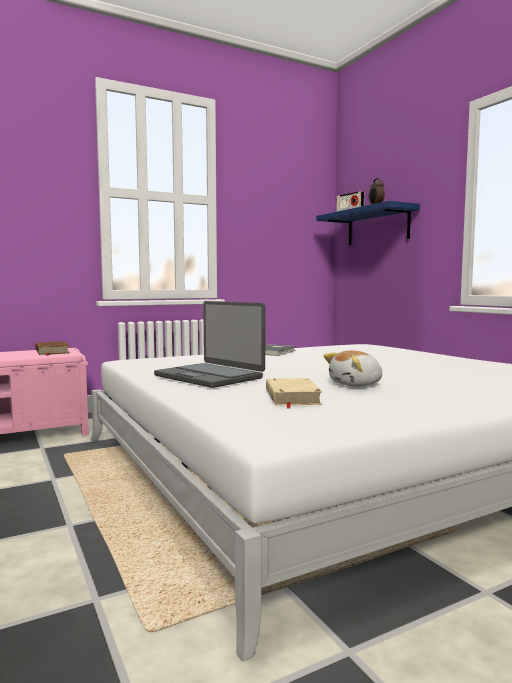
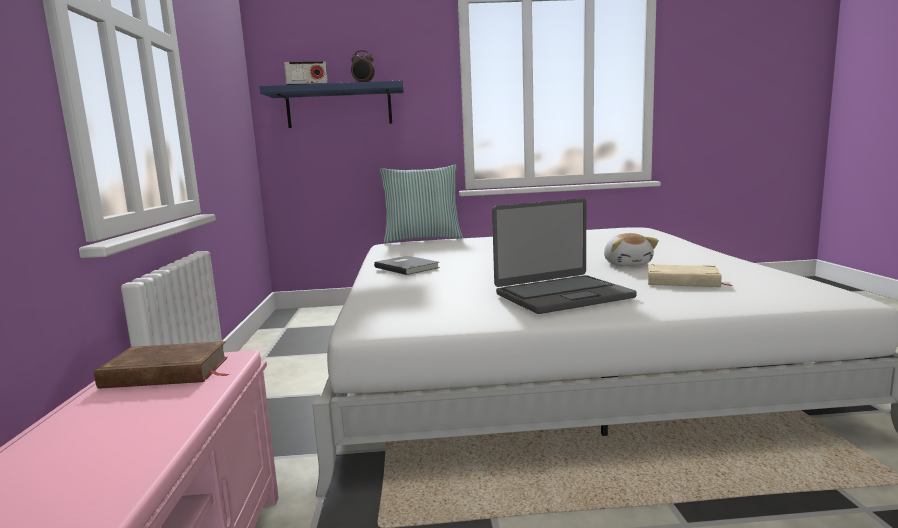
camera: 65 degrees left, 5 degrees up
(399, 346) = (422, 239): none -> pillow

